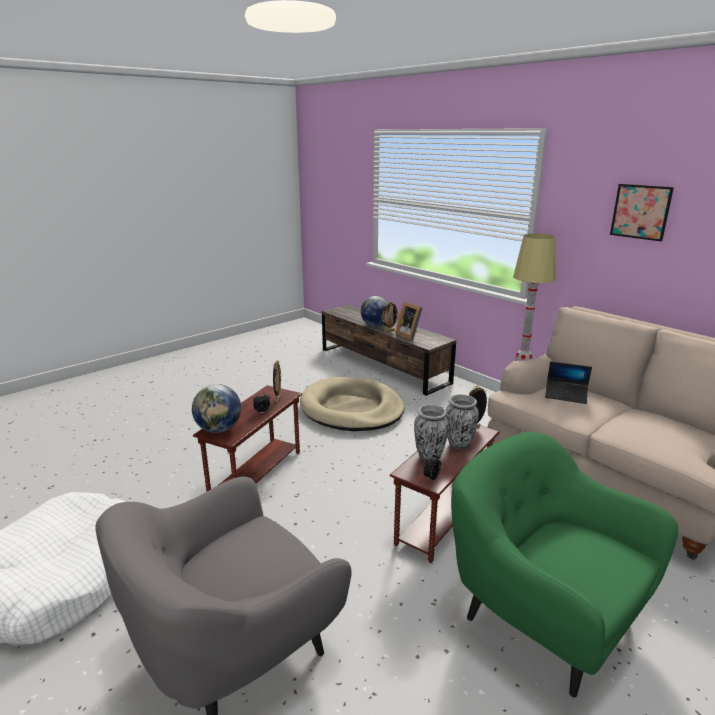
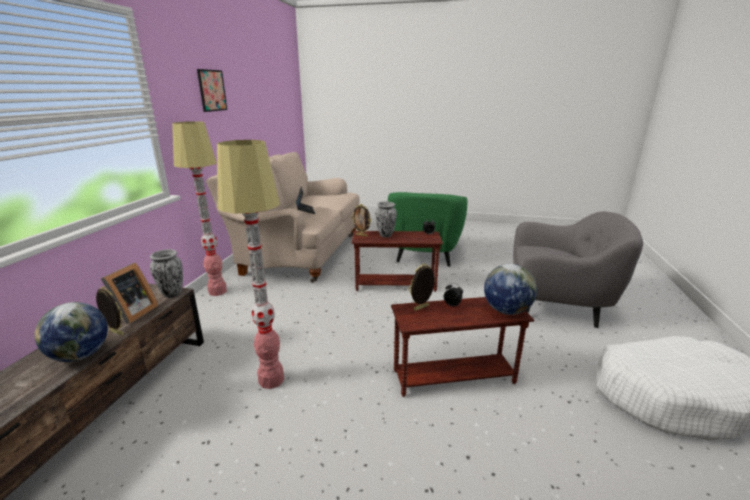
camera: 125 degrees left, 0 degrees up
(351, 409) = (271, 380): beige dog bed -> floor lamp
(429, 456) = (410, 238): vase -> vase (172, 294)

